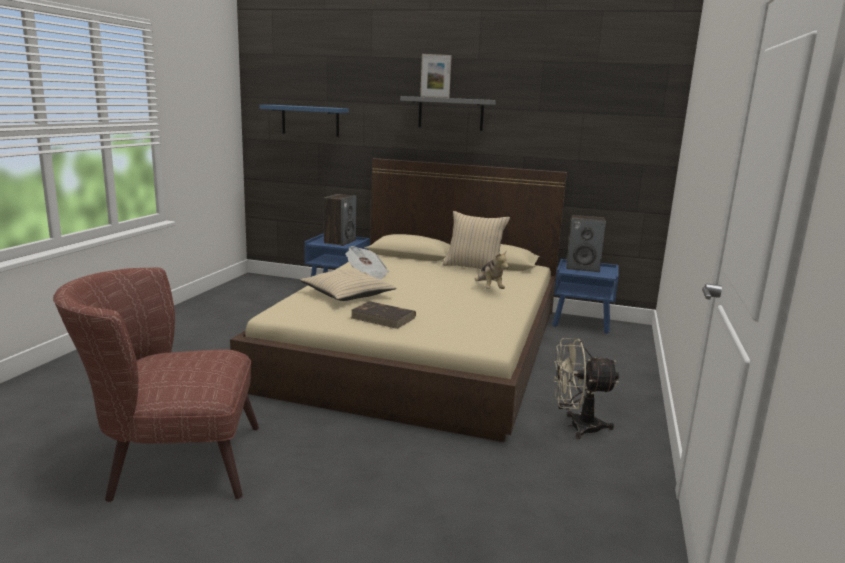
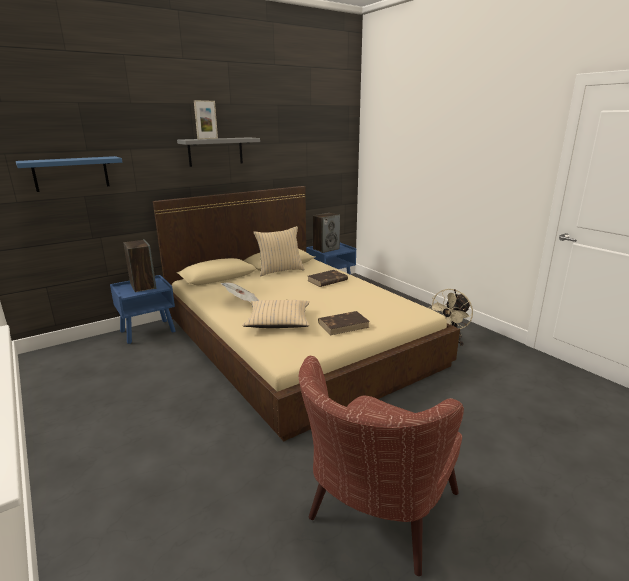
camera: 50 degrees left, 5 degrees up
(489, 289) = (327, 280): plush toy -> brown book

